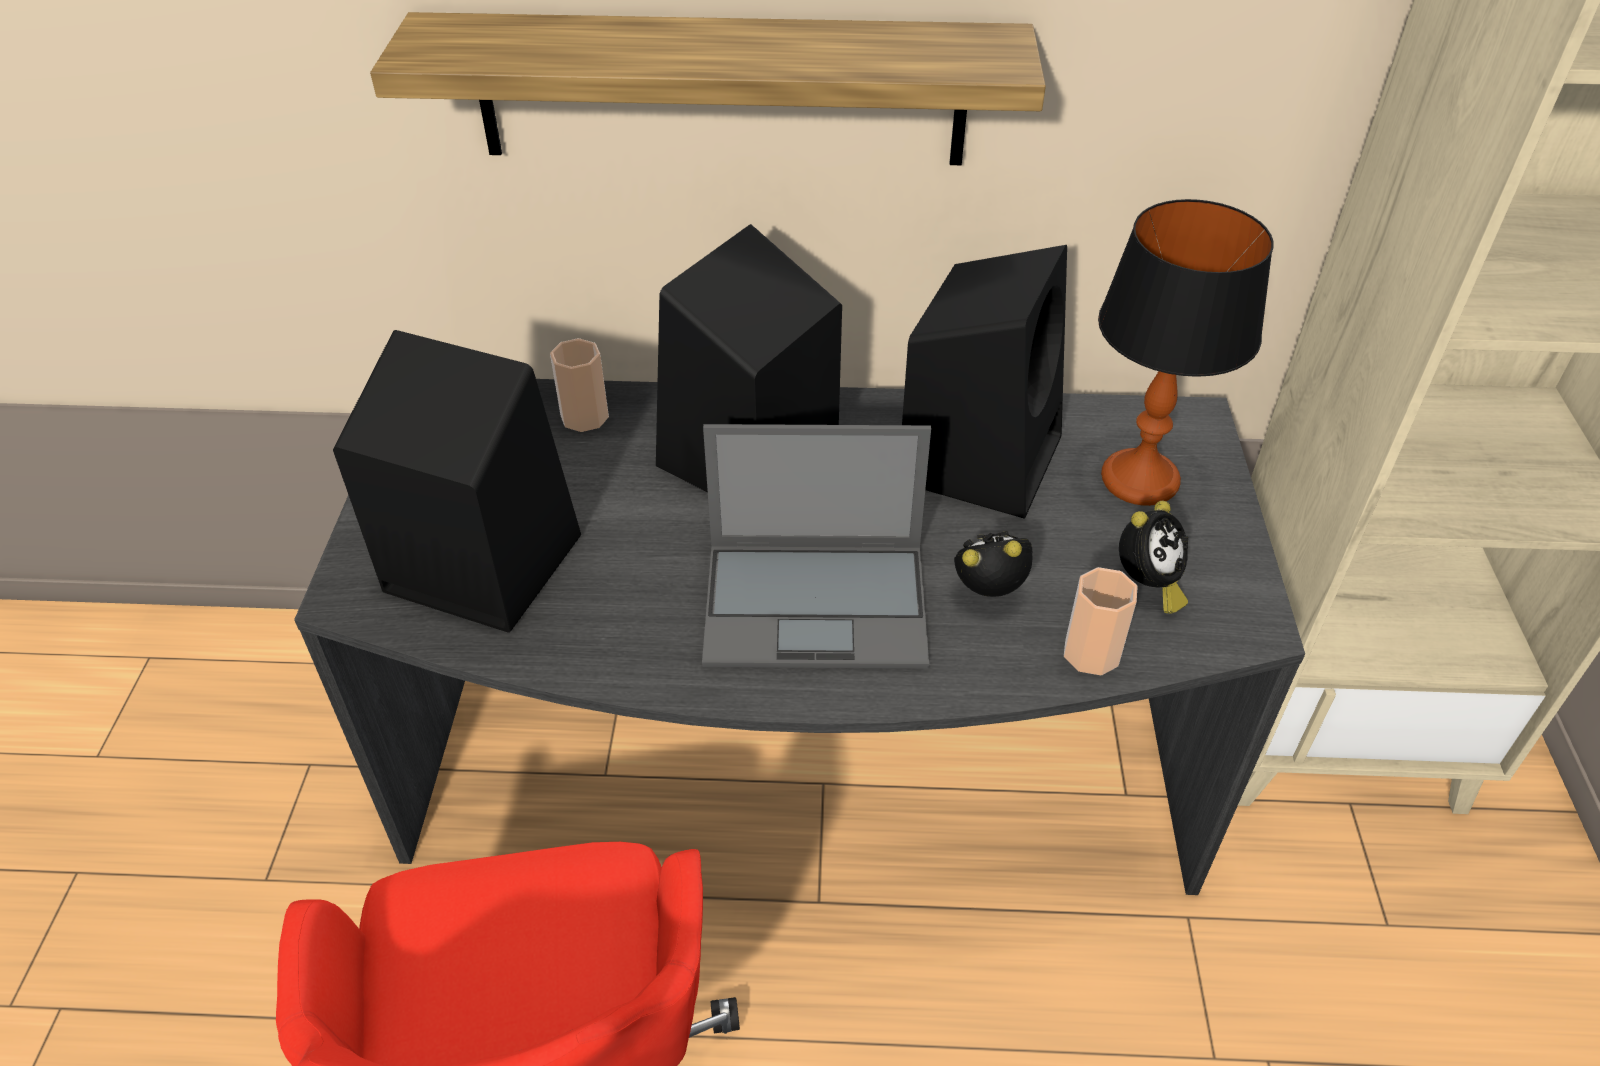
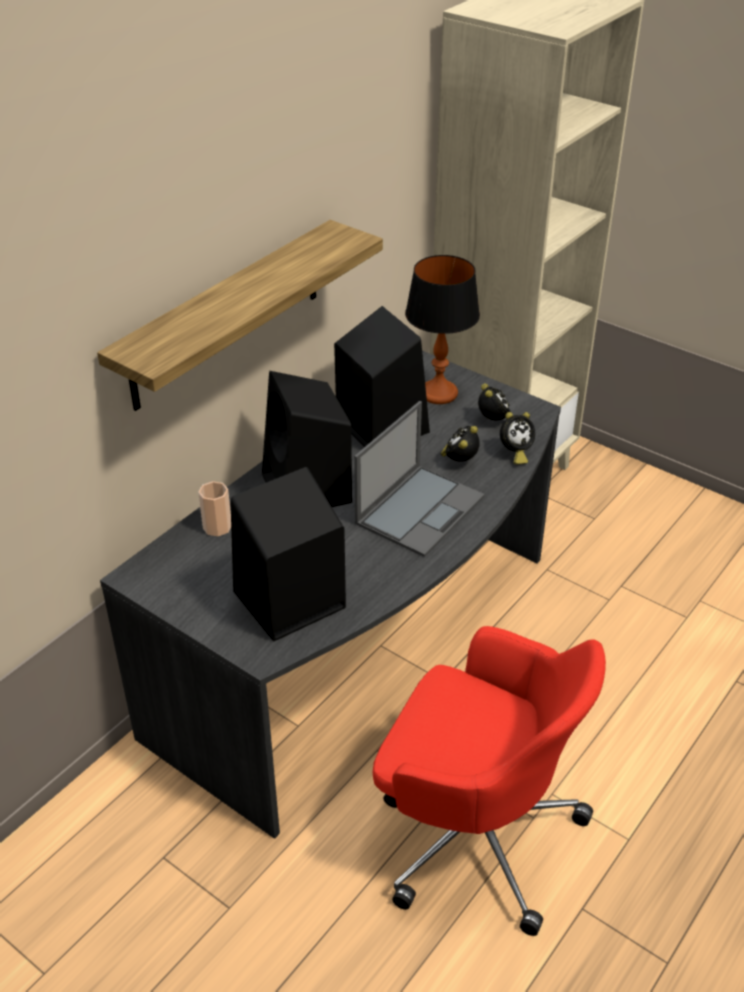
camera: 55 degrees left, 5 degrees down
(1091, 653) = (515, 453): cup -> alarm clock

